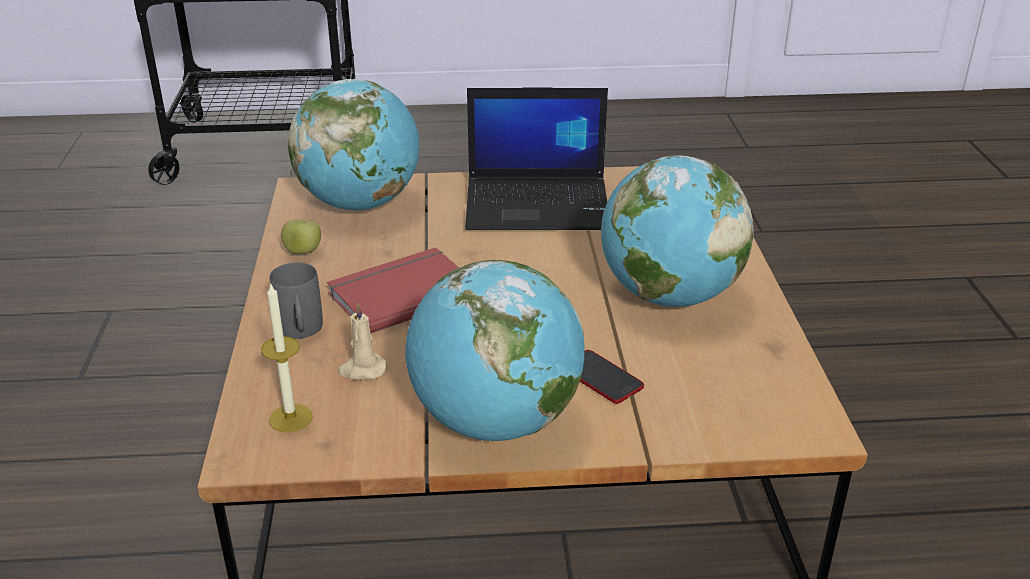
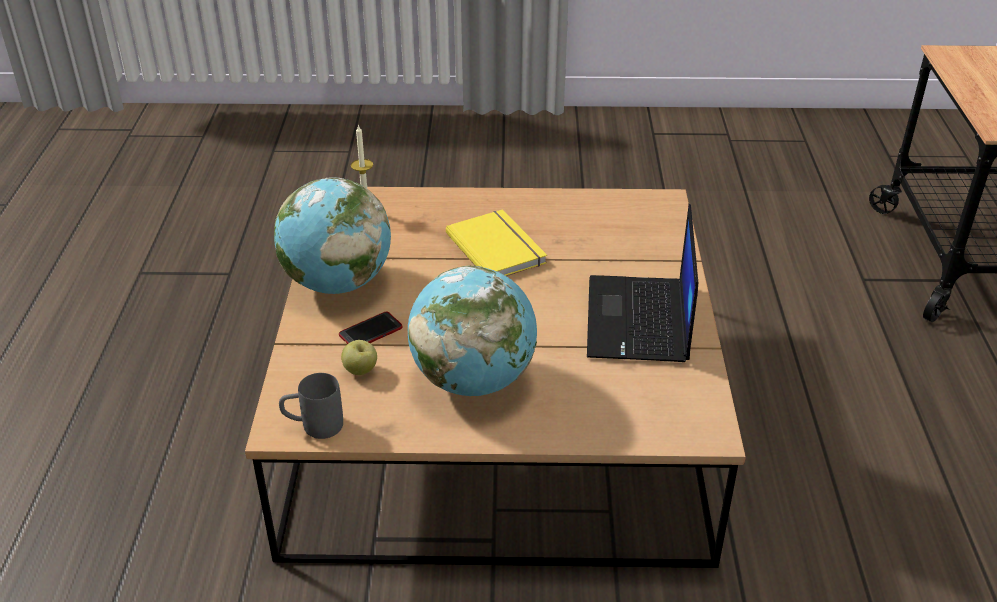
camera: 95 degrees right, 5 degrees up
(301, 332) = (455, 209): grey mug -> grey mug (313, 426)
(303, 252) = (561, 205): apple -> apple (360, 370)
(360, 203) = (639, 228): globe -> none
(362, 369) = (407, 233): beige candle -> none
(400, 293) = (498, 247): red book -> yellow book

